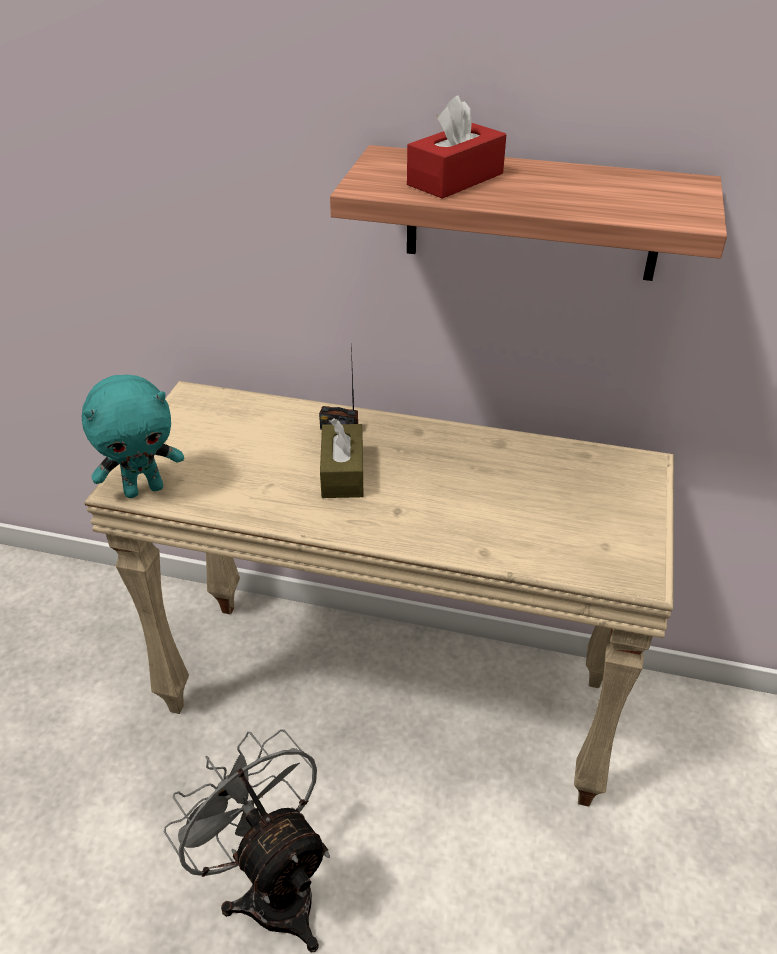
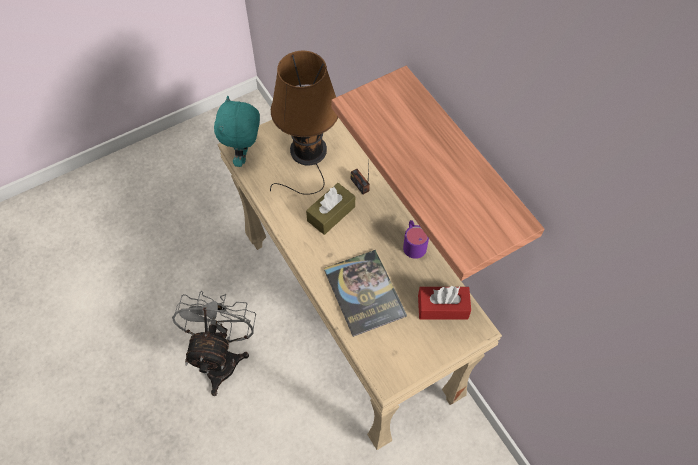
camera: 45 degrees right, 20 degrees up
(144, 489) = (244, 156): turquoise plush toy -> turquoise plush toy turned 75 degrees clockwise
(233, 439) = (307, 154): none -> brown table lamp
(455, 179) = (403, 128): red tissue box -> red tissue box (442, 307)
(474, 439) = (413, 243): none -> purple mug
(490, 517) = (364, 293): none -> book

